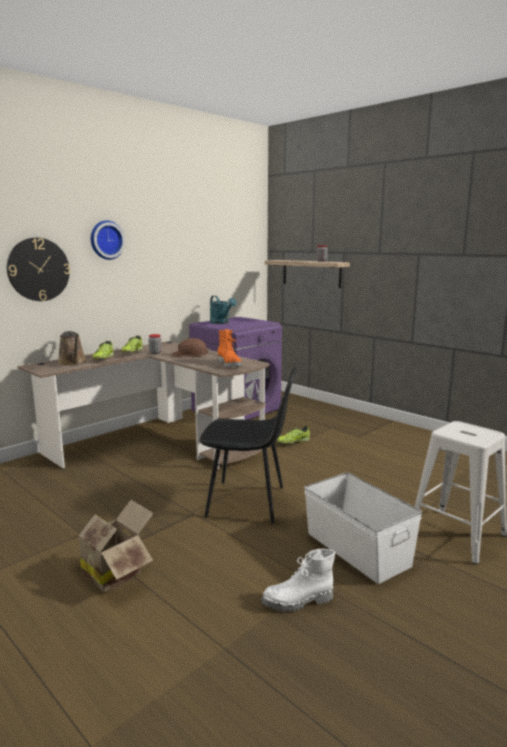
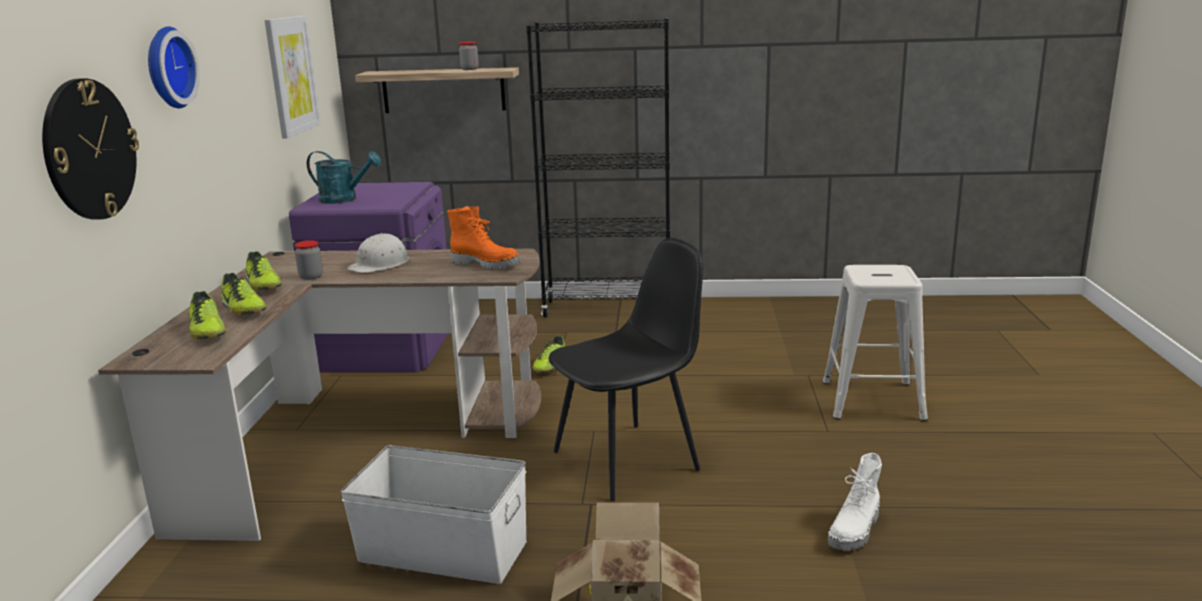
camera: 40 degrees left, 5 degrees up
(73, 363) = (207, 332): brown watering can -> shoe
(191, 354) = (380, 264): brown hard hat -> white hard hat
(216, 255) = (291, 75): none -> picture
(357, 549) = (820, 455): white storage box -> white storage box (443, 552)
(375, 424) = (608, 309): none -> black bookcase

